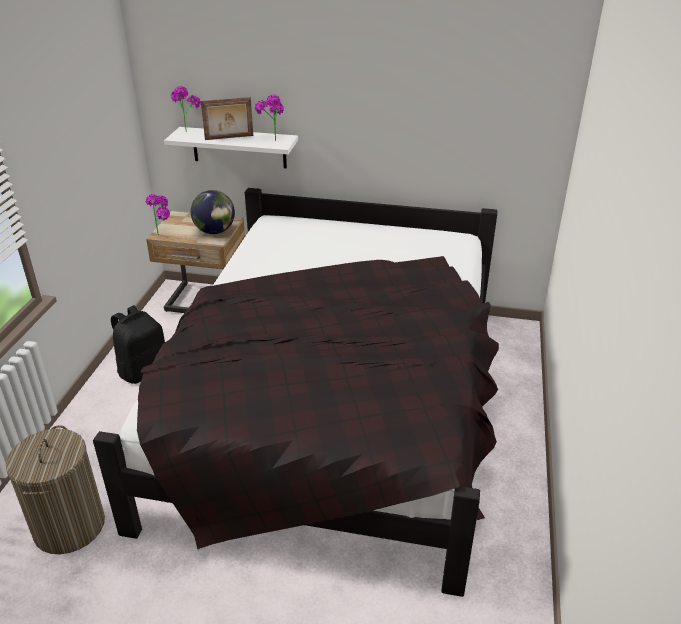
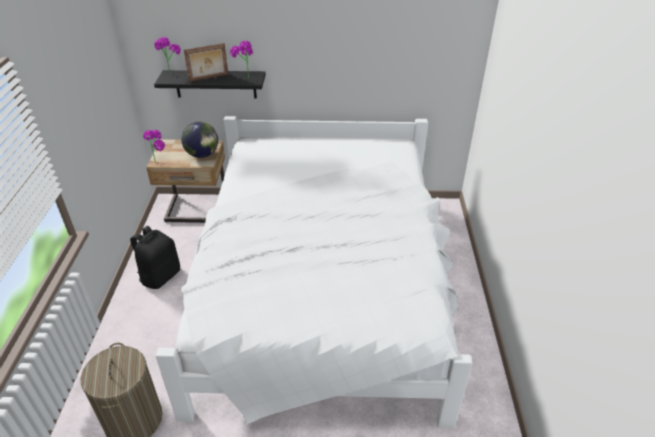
camera: 10 degrees left, 5 degrees up
(239, 147) = (215, 84): white shelf -> black shelf
(335, 409) = (323, 290): black bed -> white bed

